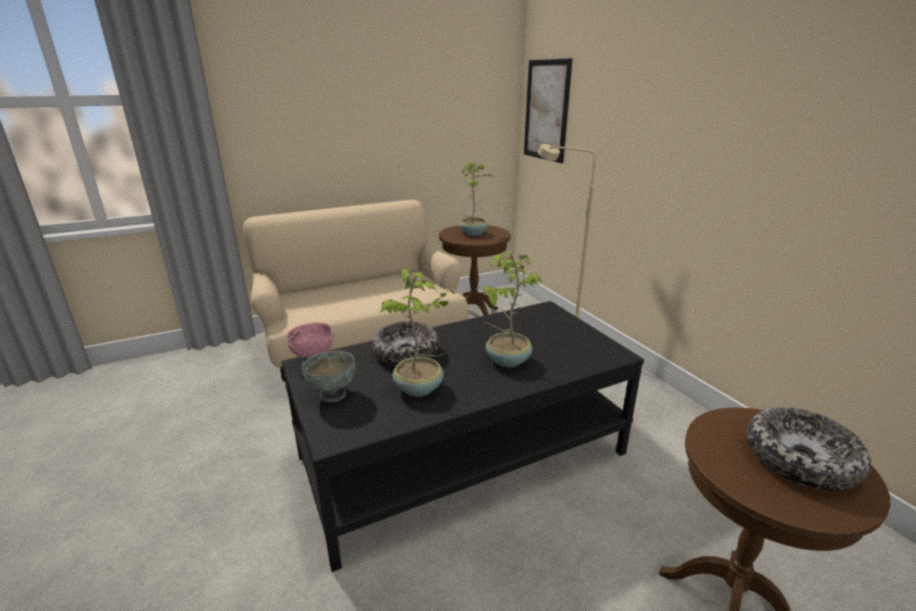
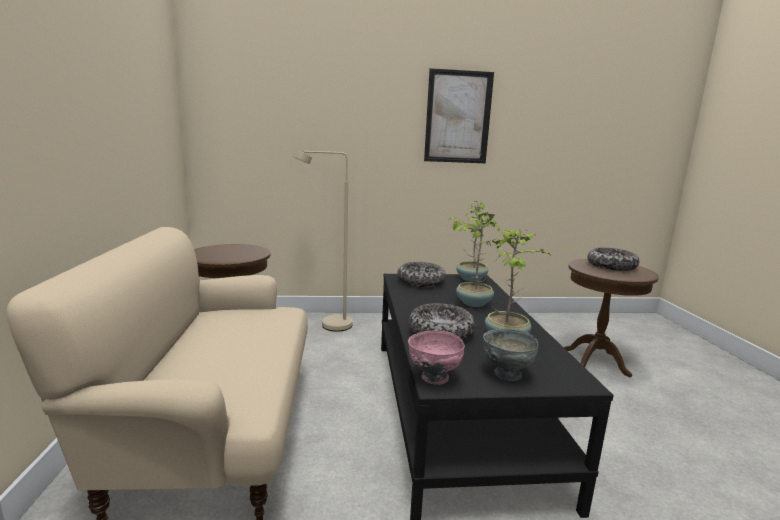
camera: 70 degrees left, 10 degrees down
(474, 233) = (227, 252): potted plant -> potted plant (470, 278)
(546, 110) = (231, 124): picture -> picture (458, 117)
(547, 322) = (421, 282): none -> bowl

